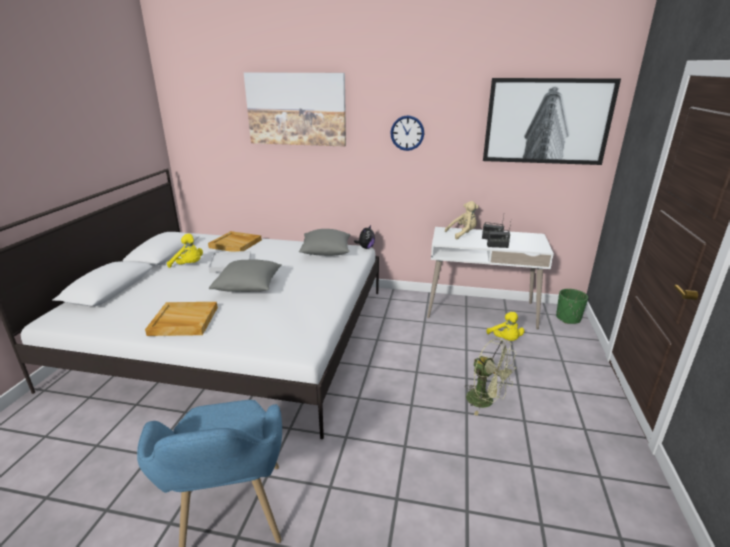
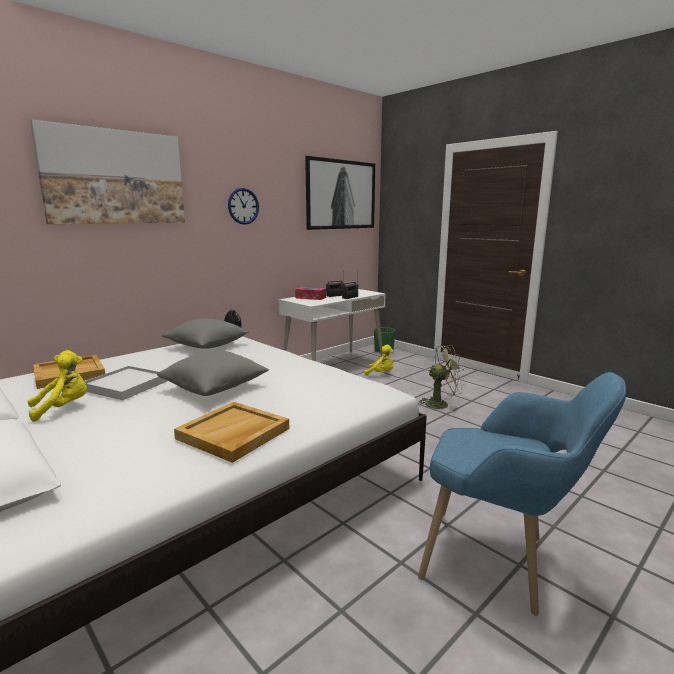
camera: 55 degrees left, 10 degrees down
(463, 234) = (310, 297): beige plush toy -> tissue box

